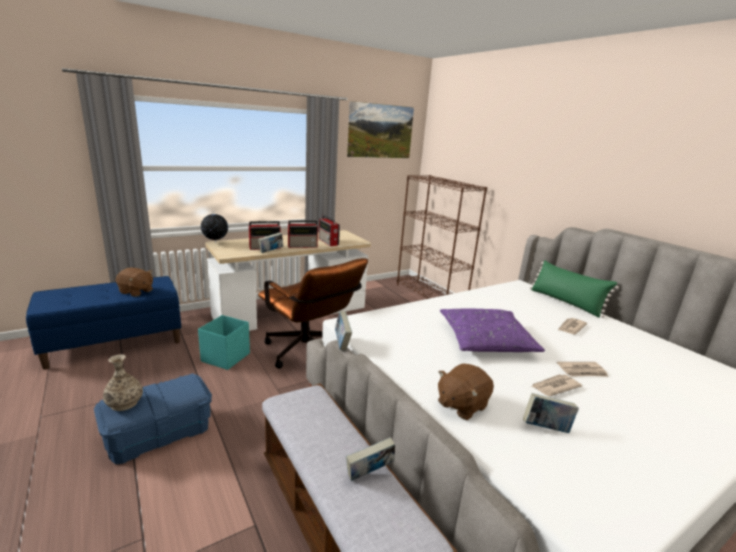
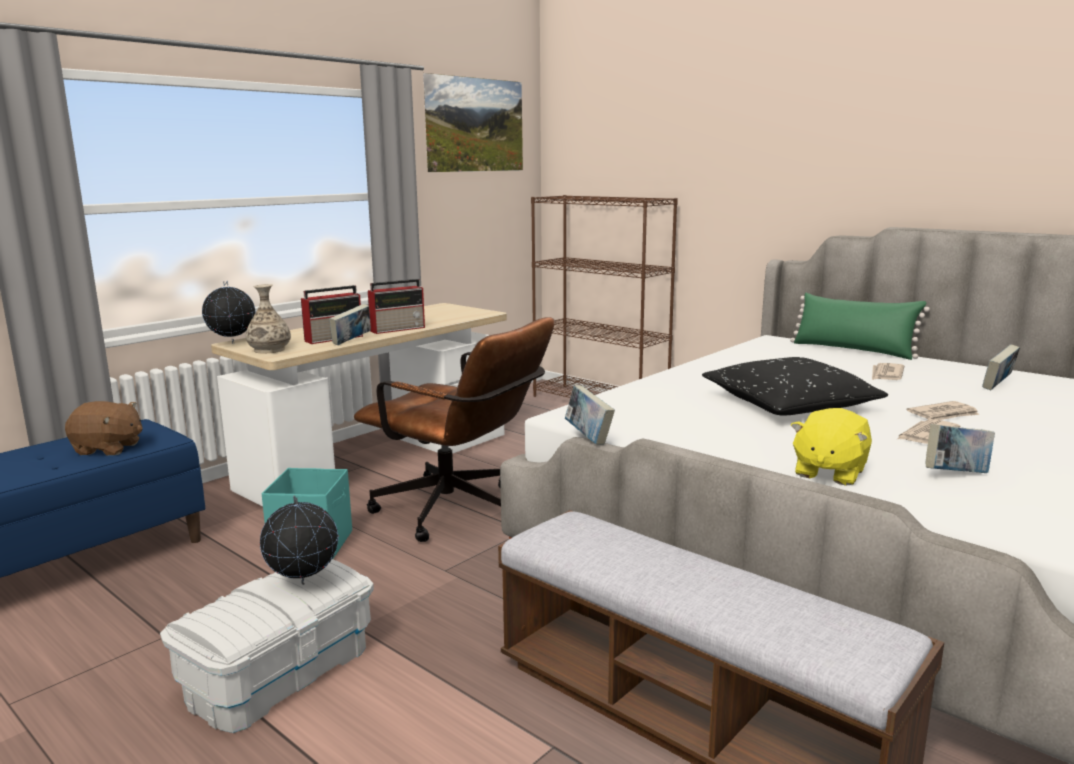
camera: 15 degrees left, 5 degrees down
(124, 403) = (226, 614): vase -> vase (269, 350)
(159, 433) = (279, 673): blue storage box -> white storage box
(173, 392) = (303, 583): none -> globe
(328, 242) = (435, 320): radio -> none
(369, 474) = (752, 586): book -> book (998, 386)
(461, 405) = (828, 472): brown plush toy -> yellow plush toy
(486, 340) = (790, 404): purple pillow -> black pillow

